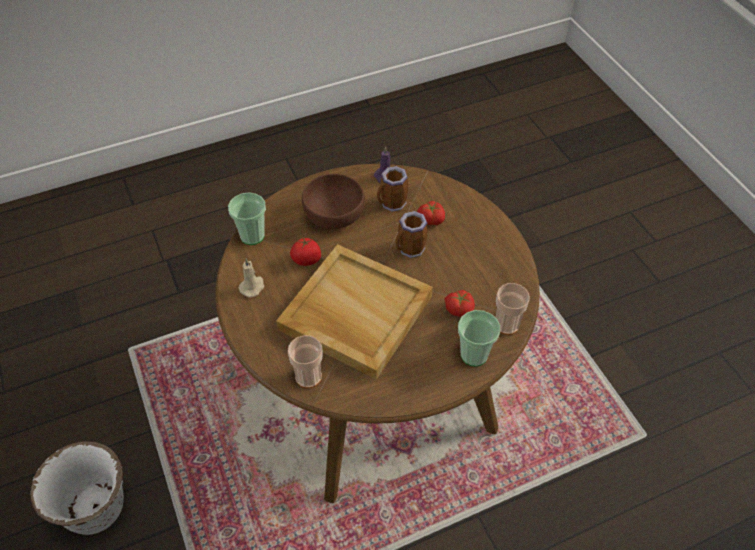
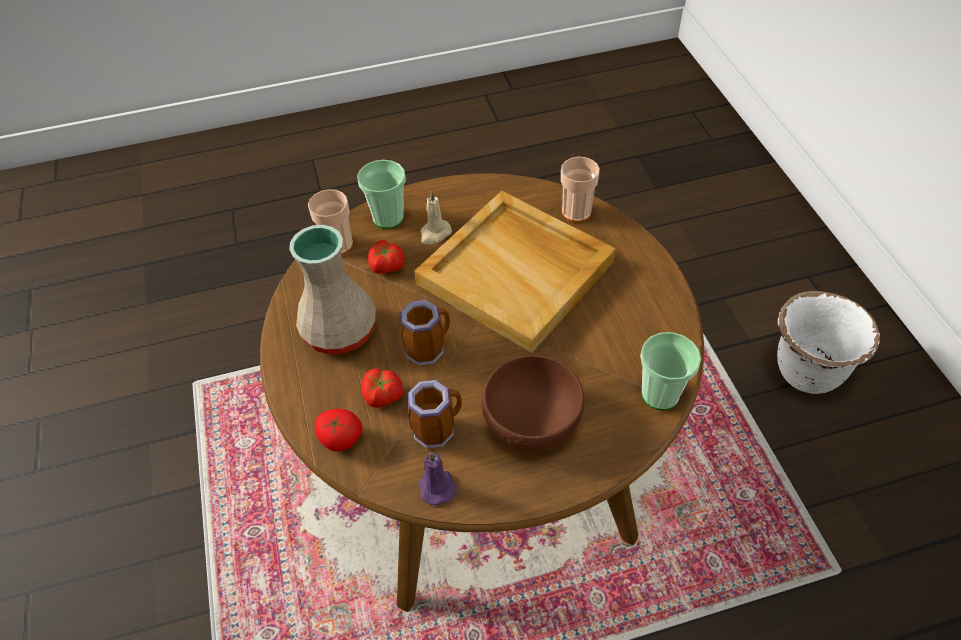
camera: 170 degrees left, 0 degrees up
(252, 286) = (650, 317): beige candle -> beige candle (434, 233)
(307, 259) = (576, 348): tomato -> tomato (340, 439)
(477, 256) = (338, 331): none -> beige vase

